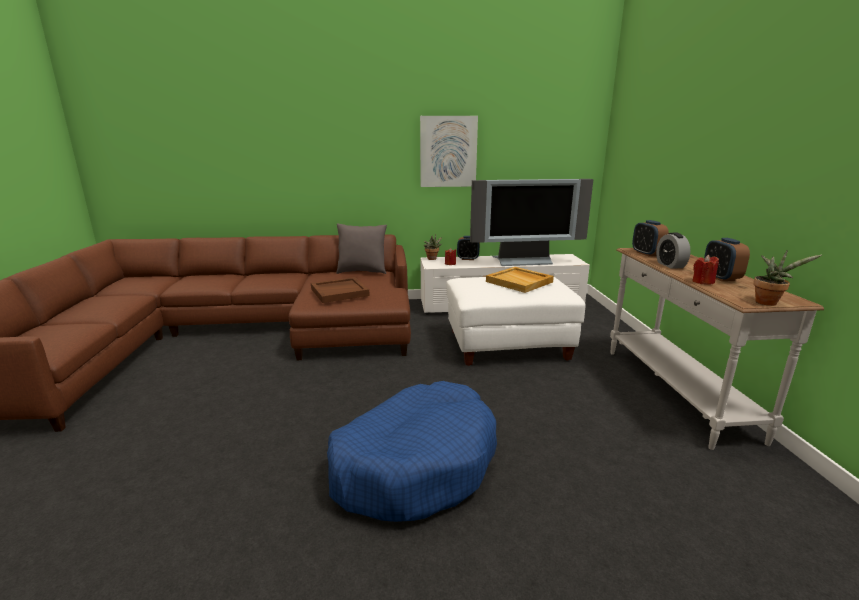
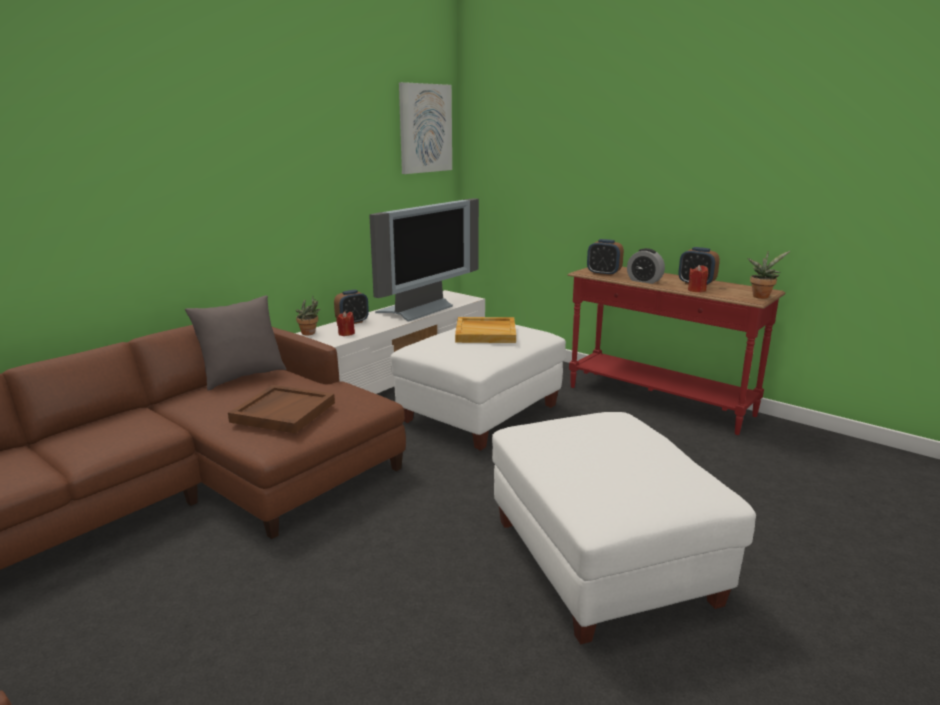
camera: 45 degrees left, 0 degrees up
(414, 464) = (602, 562): blue dog bed -> white ottoman
(448, 152) = (303, 176): picture -> picture (425, 128)
(674, 391) = (658, 401): white console table -> red console table

